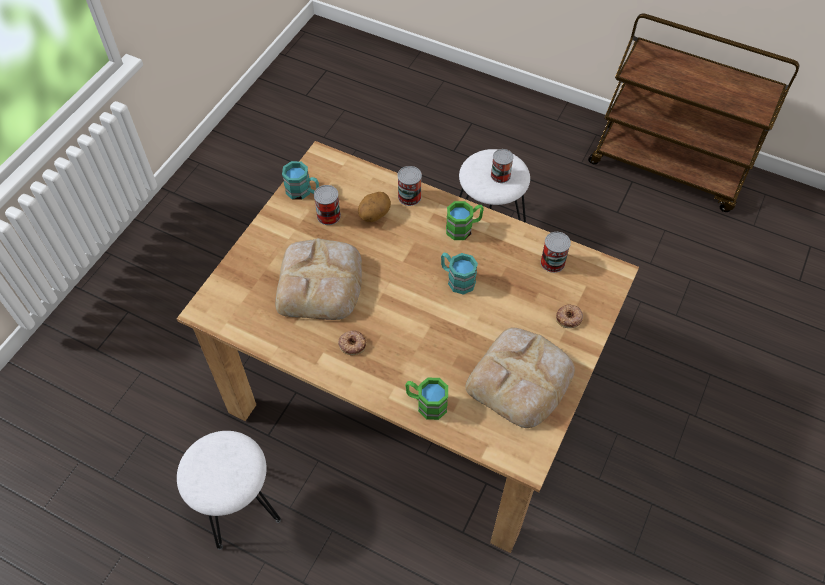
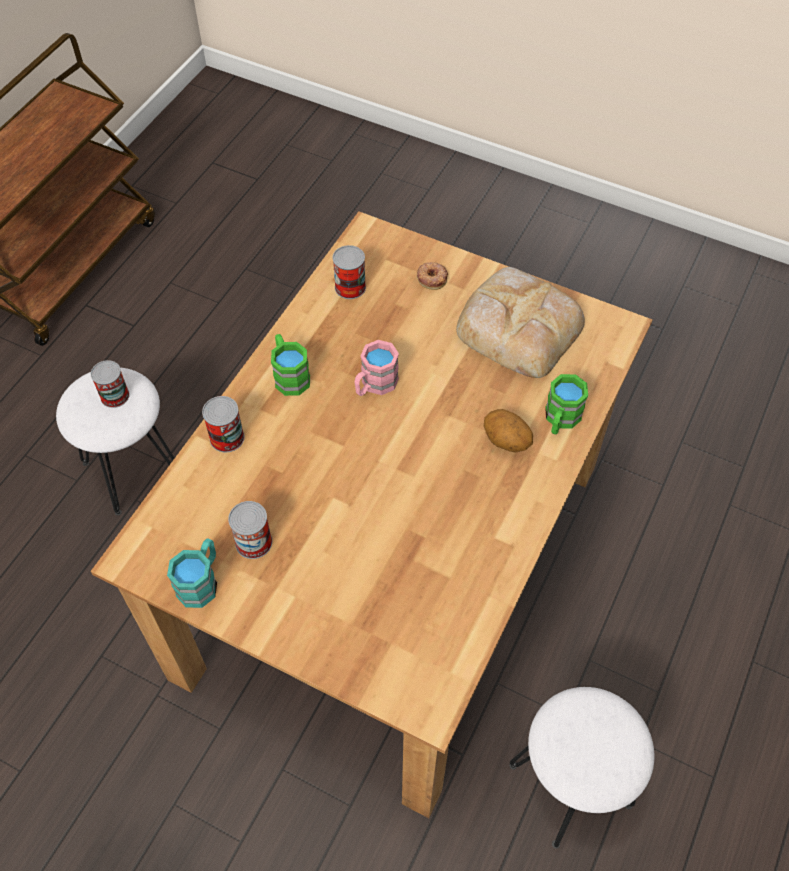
camera: 90 degrees left, 0 degrees up
(320, 282) = (378, 546): bread -> none
(352, 344) = (480, 502): donut -> none
(374, 215) = (257, 481): potato -> potato (505, 442)
(456, 279) = (374, 385): turquoise mug -> pink mug

